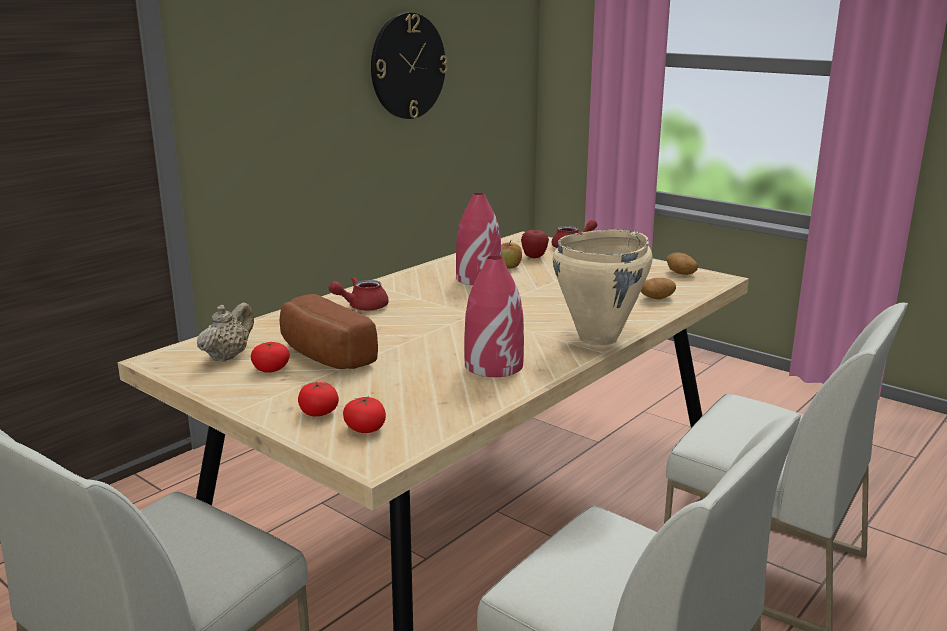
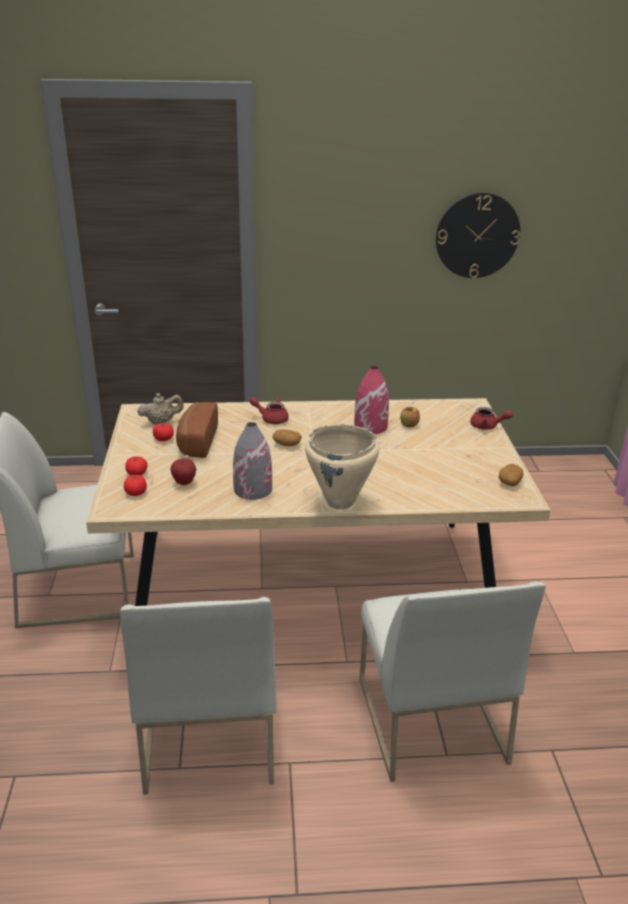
camera: 45 degrees right, 10 degrees up
(493, 365) = (252, 489): red vase -> grey vase
(534, 257) = (441, 424): apple -> apple (184, 483)
(657, 298) = (442, 493): potato -> potato (286, 444)

